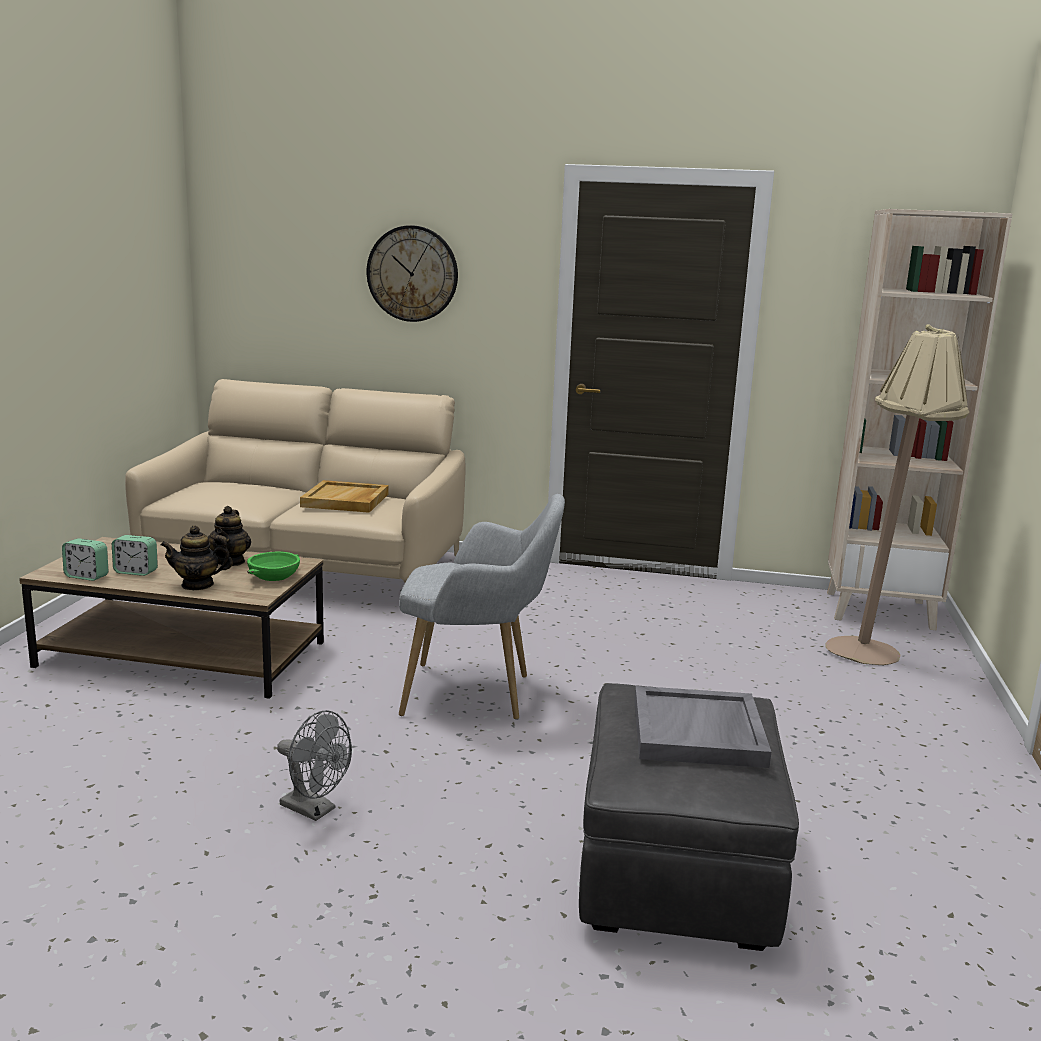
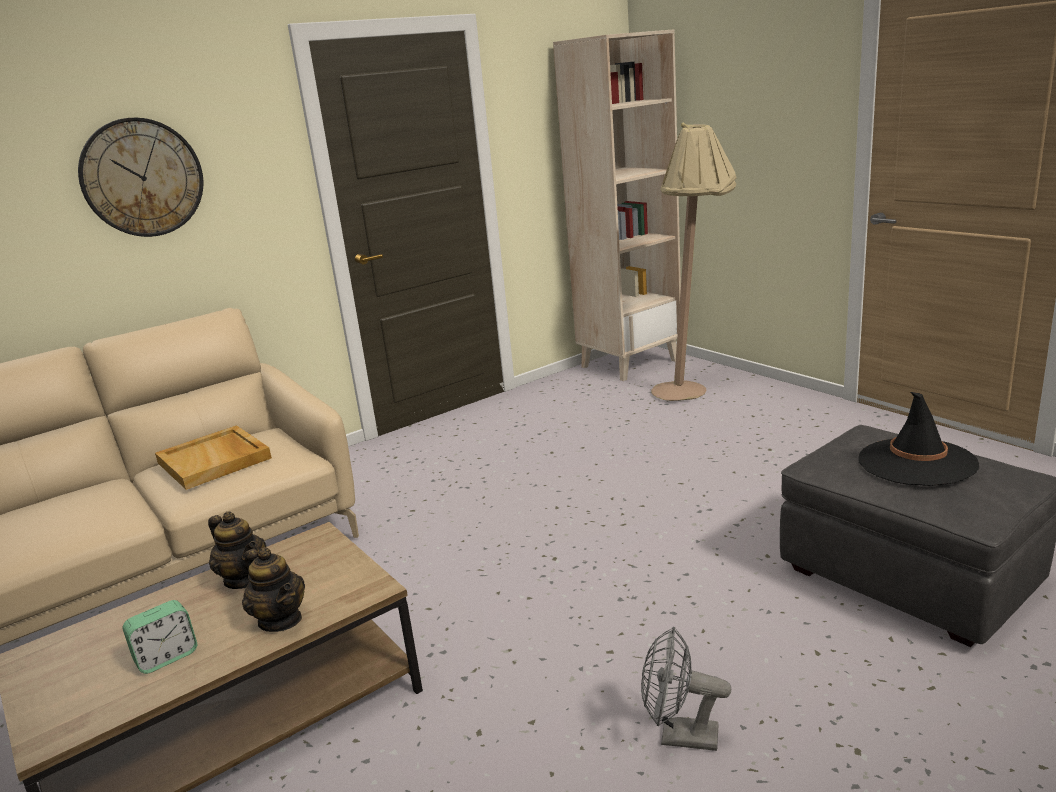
camera: 45 degrees left, 5 degrees up
(87, 576) = (116, 704): alarm clock -> none
(198, 585) = (280, 620): teapot -> teapot turned 75 degrees counterclockwise
(273, 576) = (332, 563): green bowl -> none
(314, 810) = (679, 736): grey fan -> grey fan turned 150 degrees counterclockwise
(477, 694) = (560, 563): grey armchair -> none
(699, 733) = (916, 462): grey tray -> black hat

